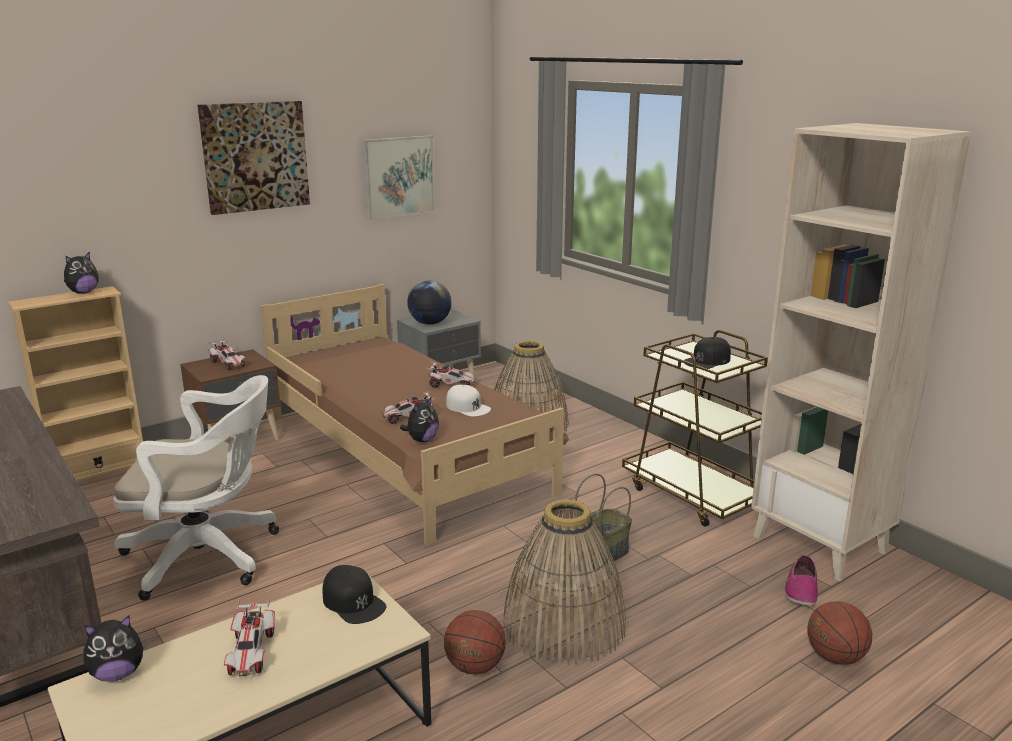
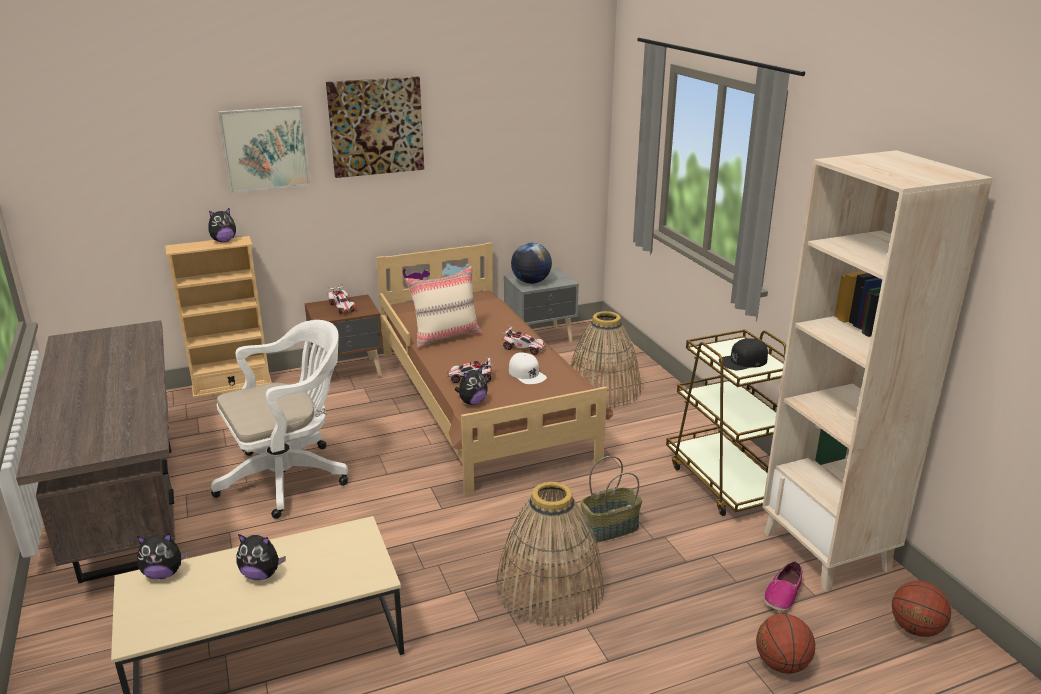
camera: 15 degrees right, 5 degrees up
(209, 556) = (290, 477): white office chair -> white office chair turned 45 degrees counterclockwise
(251, 653) = (261, 574): toy car -> plush toy
(353, 602) = (354, 545): black cap -> none
(360, 382) = (446, 337): none -> beige pillow
(399, 176) = (512, 144): picture -> picture (265, 148)
(475, 667) = (459, 611): basketball -> basketball (915, 629)

